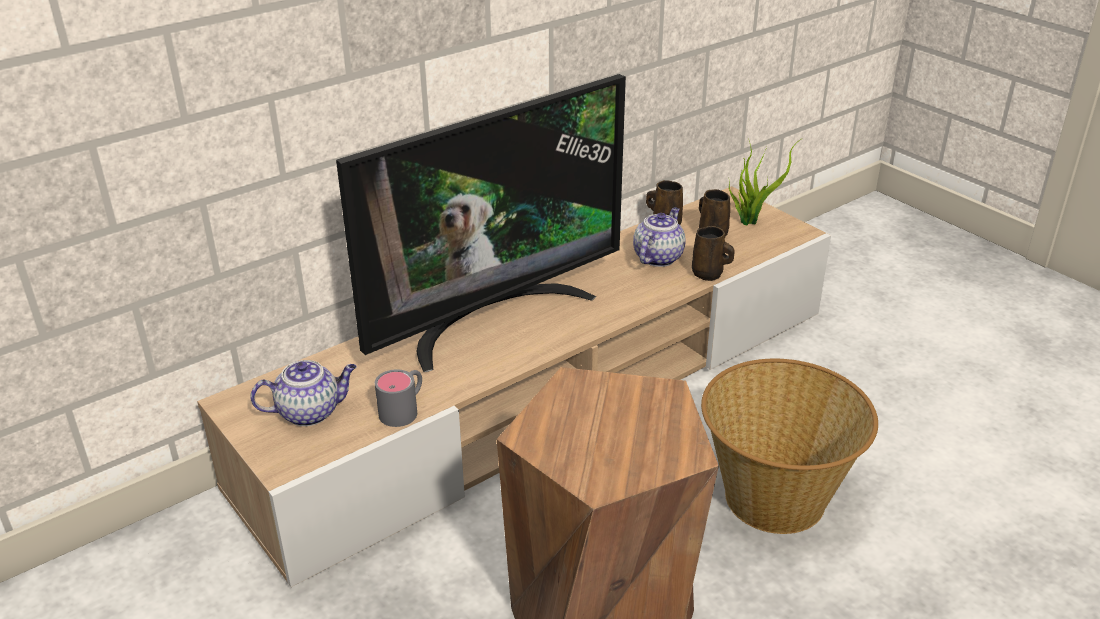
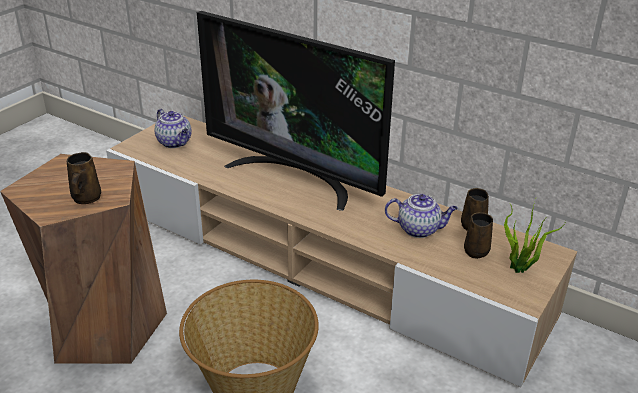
camera: 70 degrees right, 0 degrees up
(404, 409) = (187, 168): grey mug -> none
(709, 274) = (411, 258): brown mug -> brown mug (86, 198)

